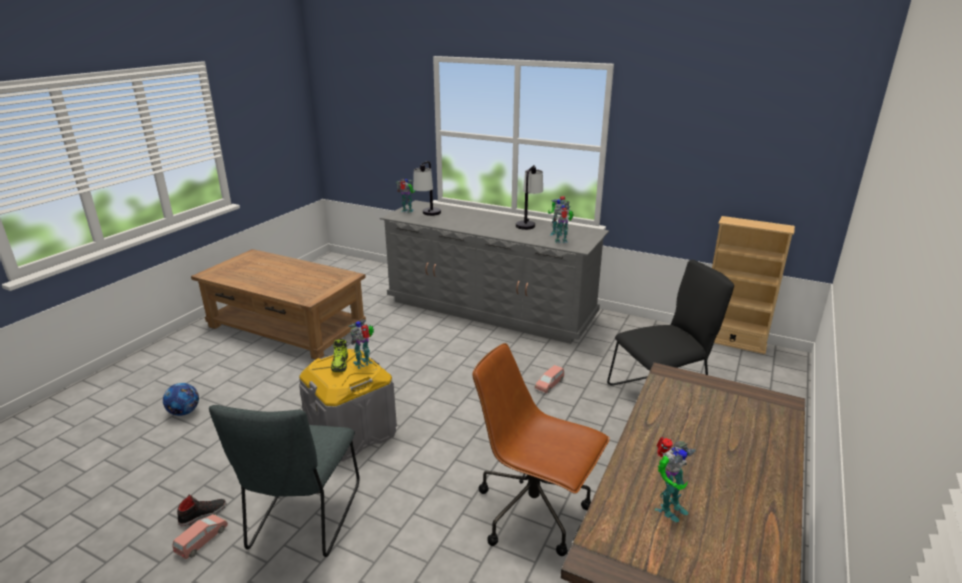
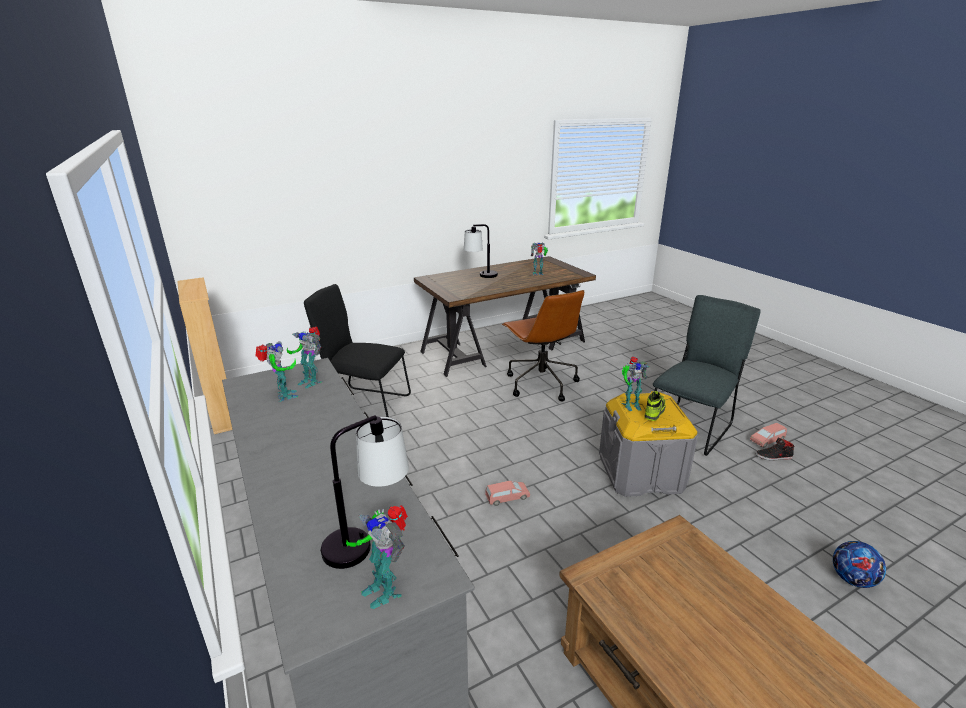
camera: 145 degrees left, 0 degrees up
(528, 223) = (268, 431): table lamp -> table lamp (481, 276)
(549, 384) = (429, 444): pink toy car -> pink toy car (507, 498)

